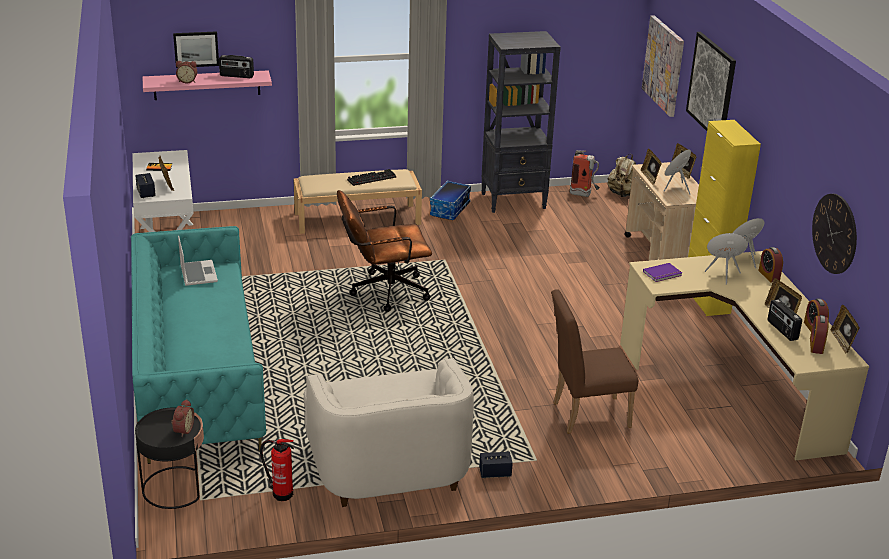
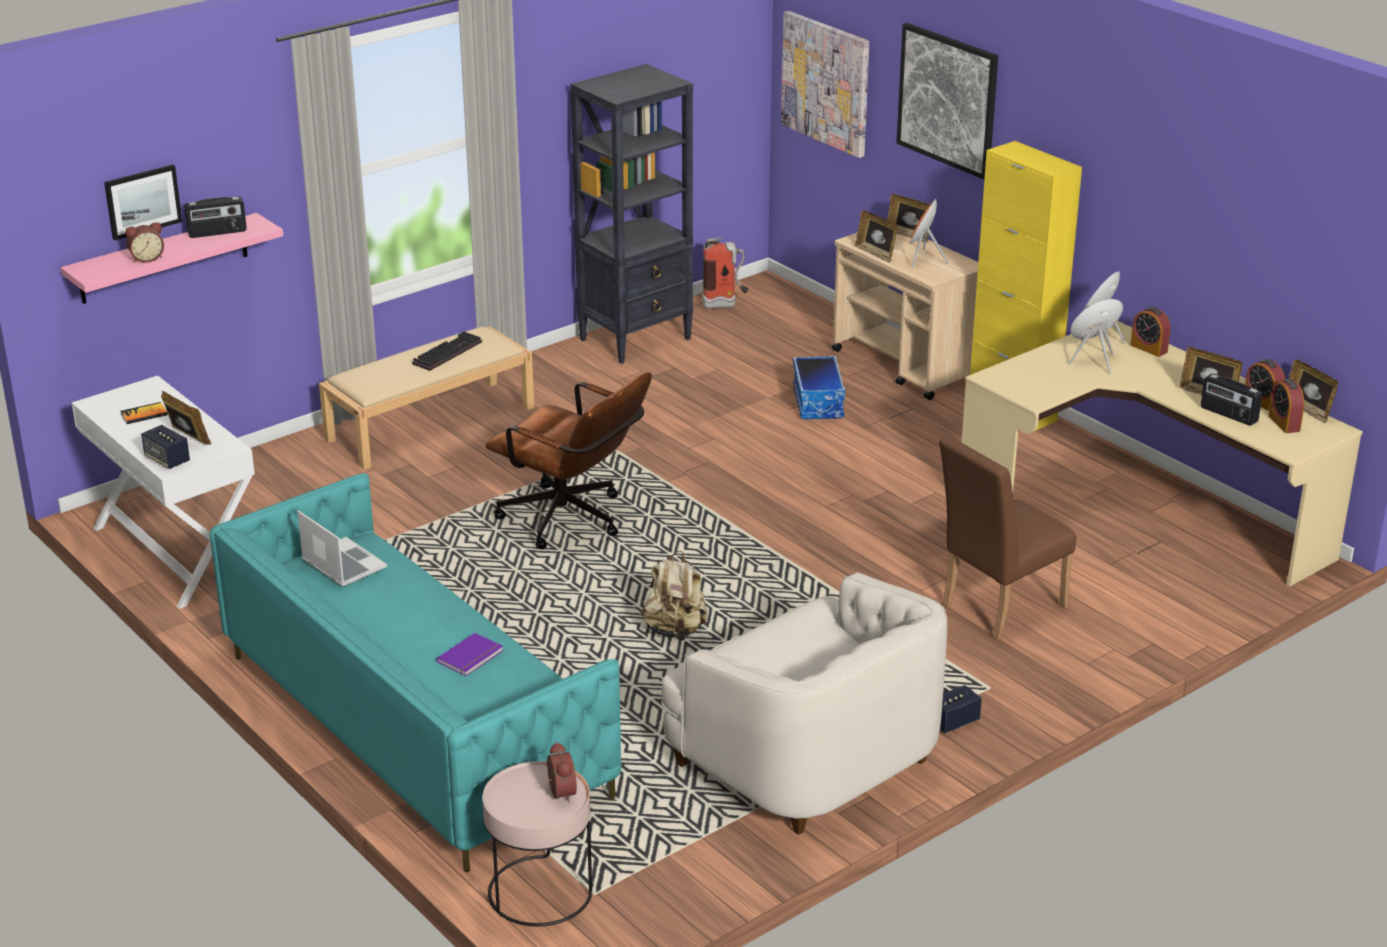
camera: 25 degrees left, 0 degrees up
(174, 487) = (539, 891): black side table -> pink side table
(281, 493) = (698, 846): fire extinguisher -> none
(383, 292) = (572, 521): brown office chair -> brown office chair turned 105 degrees counterclockwise
(450, 209) = (556, 374): storage box -> storage box (819, 402)
(622, 194) = (776, 291): beige backpack -> beige backpack (675, 630)
(663, 274) = (1022, 381): purple book -> purple book (472, 657)
(834, 233) = (1257, 266): wall clock -> none

